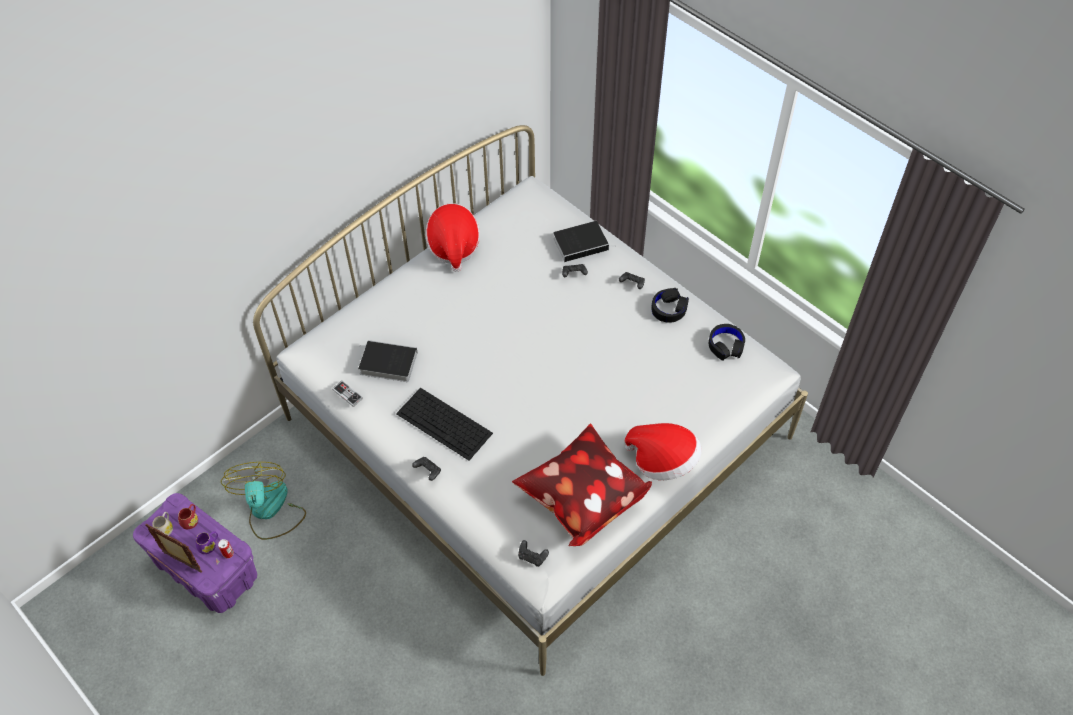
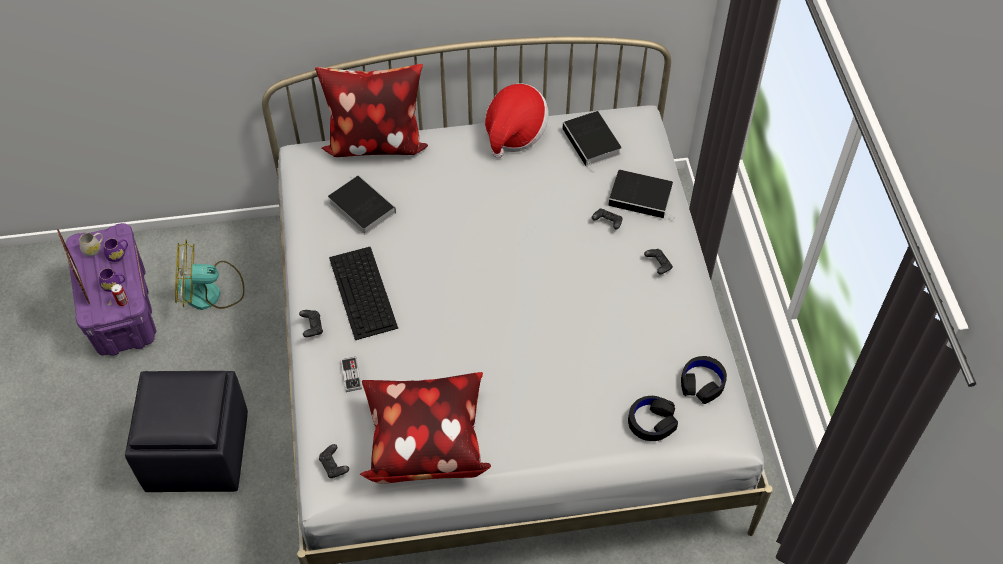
camera: 35 degrees right, 0 degrees up
(191, 520) = (118, 254): red mug -> purple mug
(269, 510) = (210, 292): fan -> fan turned 120 degrees counterclockwise
(347, 394) = (304, 215): game controller -> game controller (351, 375)
(353, 310) = (375, 142): none -> pillow
(365, 632) = (199, 450): none -> black ottoman
(515, 224) = (592, 143): none -> book
(663, 461) = (535, 457): hat -> none
(669, 308) = (674, 311): black headphones -> black headphones (652, 422)

